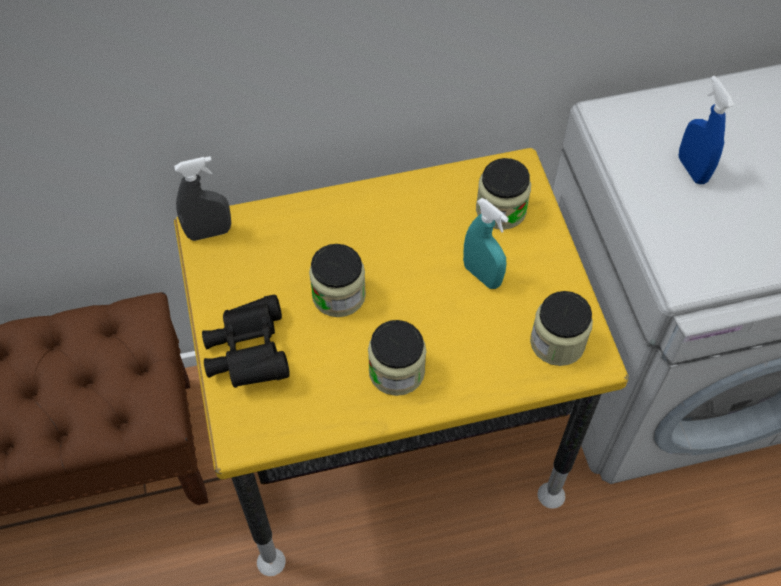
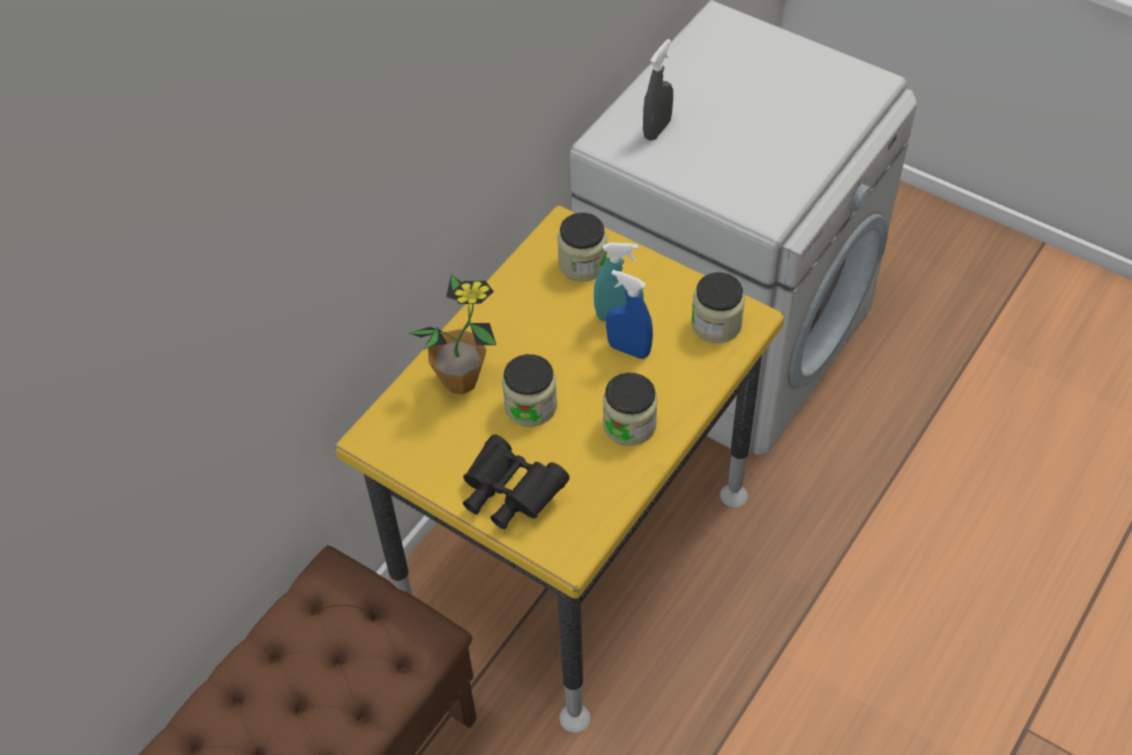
camera: 40 degrees left, 5 degrees down
(209, 233) = (379, 436): grey spray bottle -> grey spray bottle (657, 129)
(310, 234) = (461, 380): none -> potted plant
(692, 169) = (698, 140): blue spray bottle -> blue spray bottle (628, 349)

